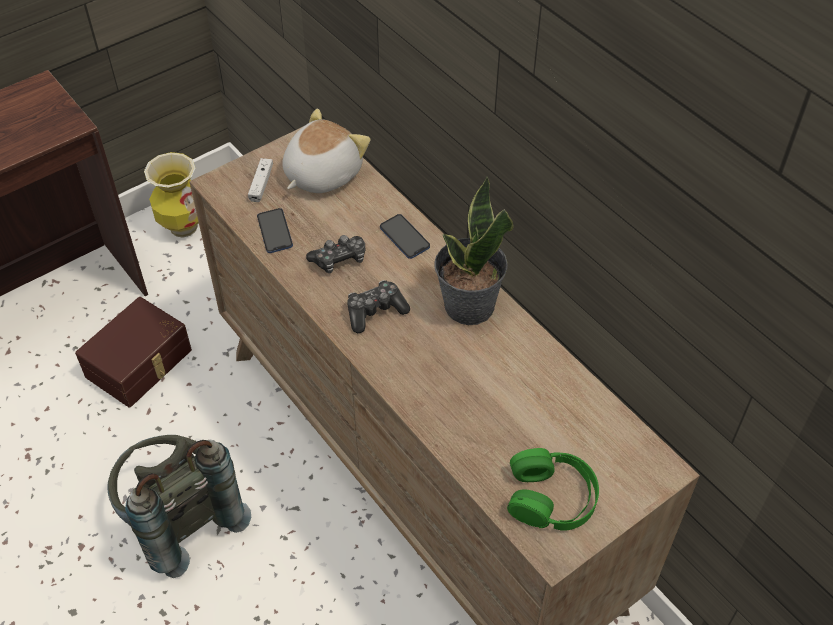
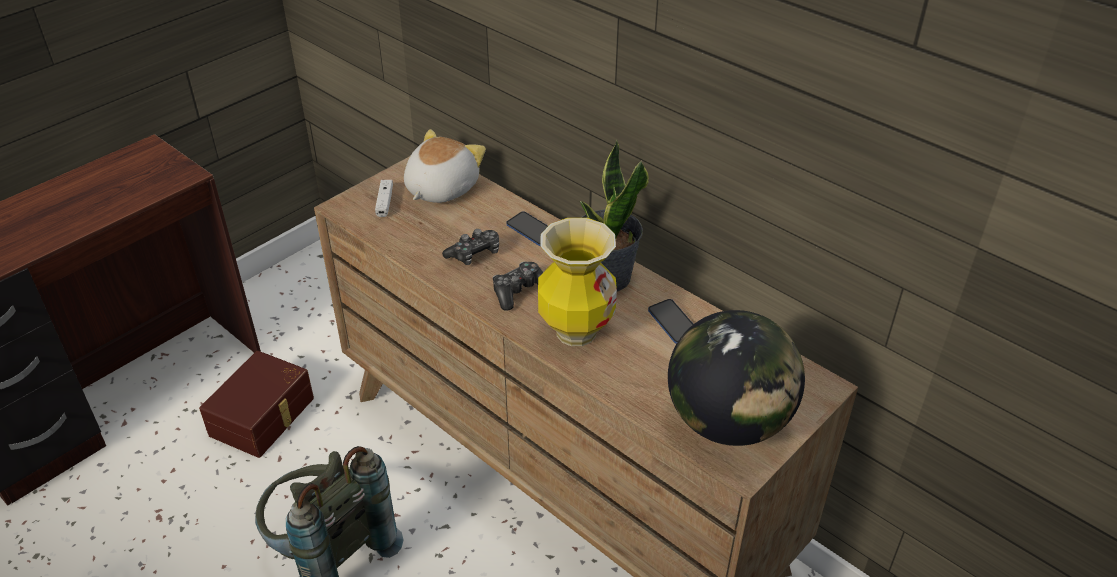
camera: 10 degrees left, 10 degrees down
(183, 227) = (287, 292): vase -> vase (576, 332)
(275, 232) = (406, 238): phone -> phone (673, 322)
(551, 497) = (728, 422): green headphones -> globe

